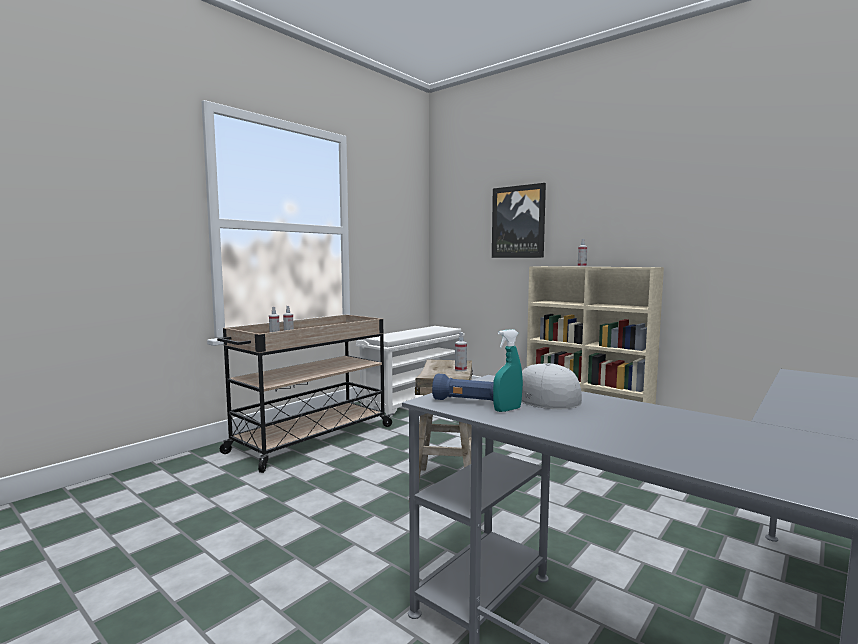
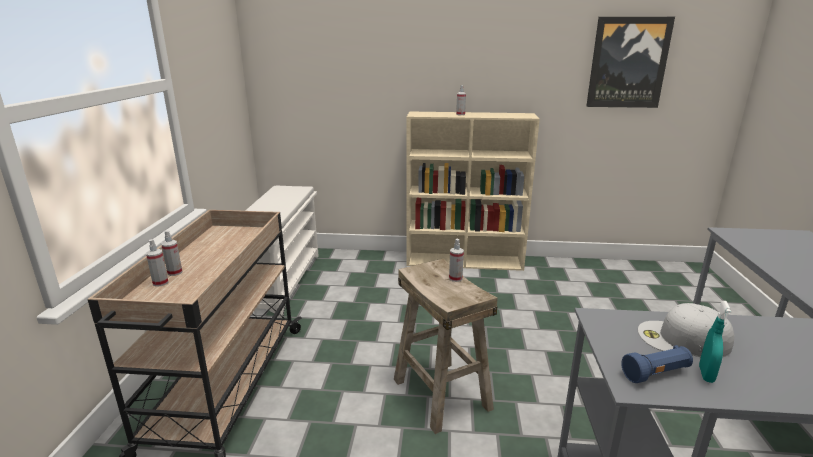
camera: 35 degrees left, 15 degrees up
(518, 222) = (374, 58): picture -> picture (628, 63)

